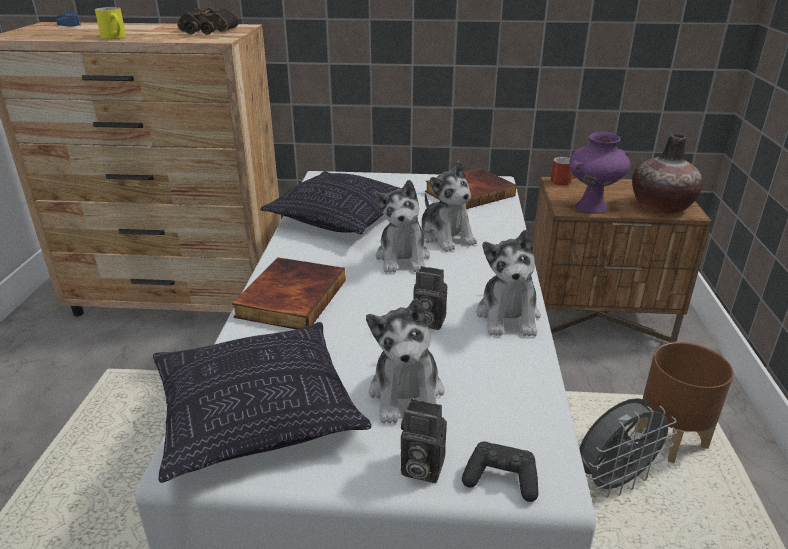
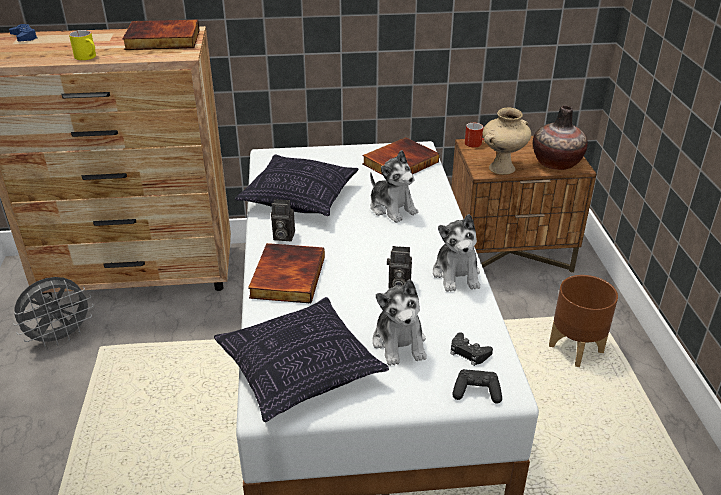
camera: 10 degrees left, 5 degrees up
(206, 30) = (162, 40): binoculars -> book
(403, 258) = (363, 232): plush toy -> none
(419, 468) = (422, 391): camera -> camera (282, 236)
(502, 419) = (469, 353): none -> black game controller
(591, 208) = (502, 169): purple vase -> beige vase
(613, 481) = (537, 386): grey fan -> grey fan (60, 337)

